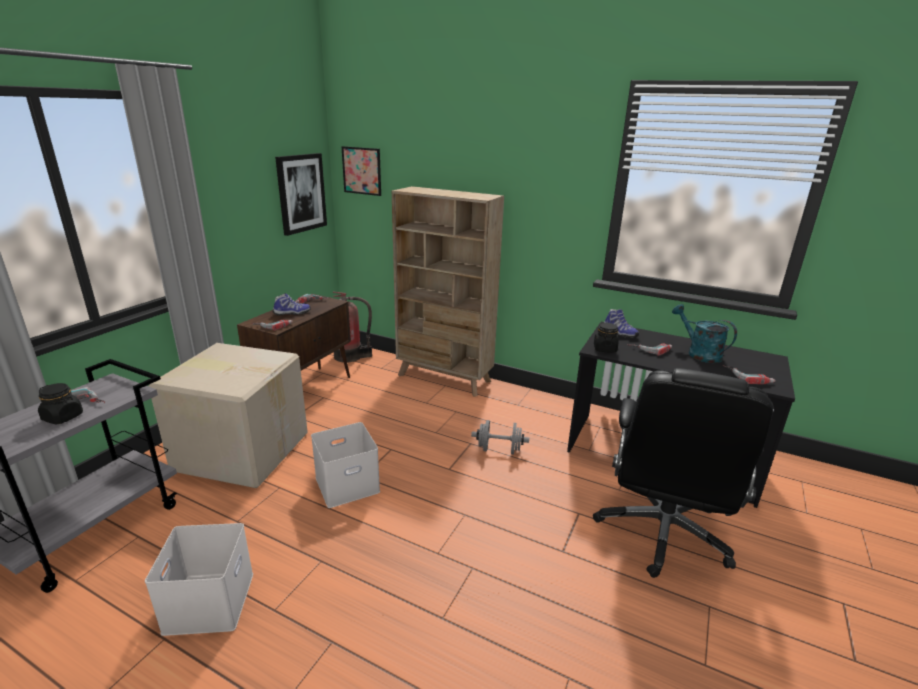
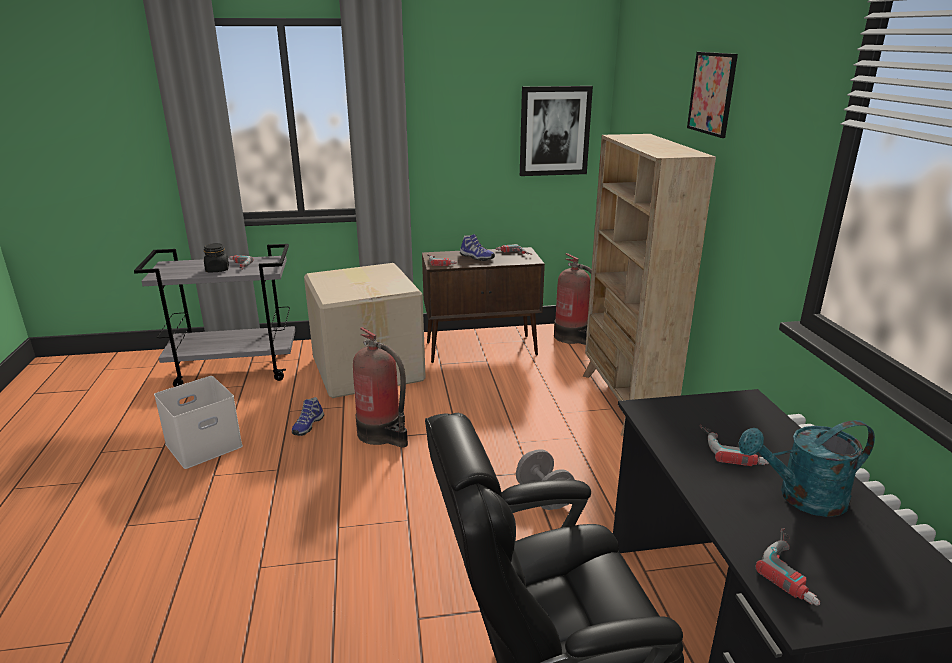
camera: 55 degrees right, 0 degrees up
(348, 483) = (382, 434): white storage box -> fire extinguisher
(362, 171) = (627, 110): picture -> picture (712, 93)
(604, 349) = (661, 414): black jar -> none
(619, 332) = (743, 411): shoe -> shoe (307, 425)
(699, 353) = (802, 498): turquoise watering can -> turquoise watering can turned 120 degrees counterclockwise

